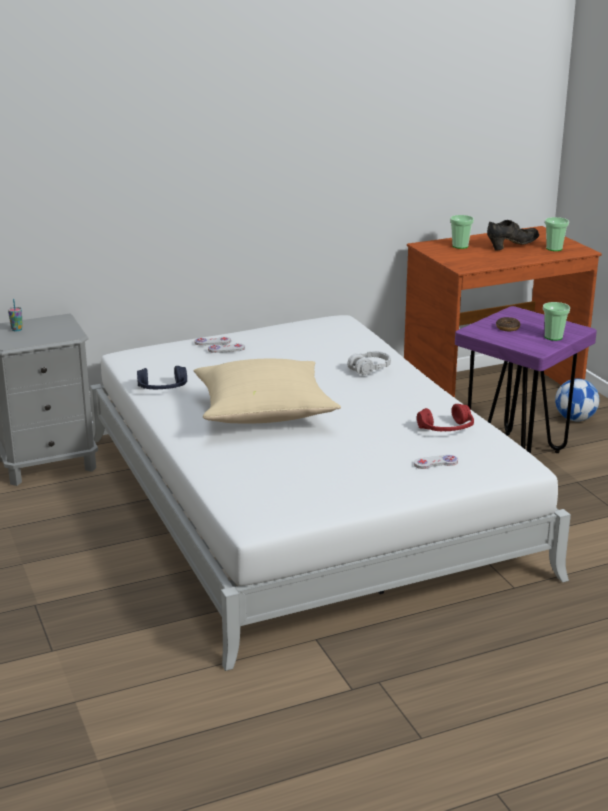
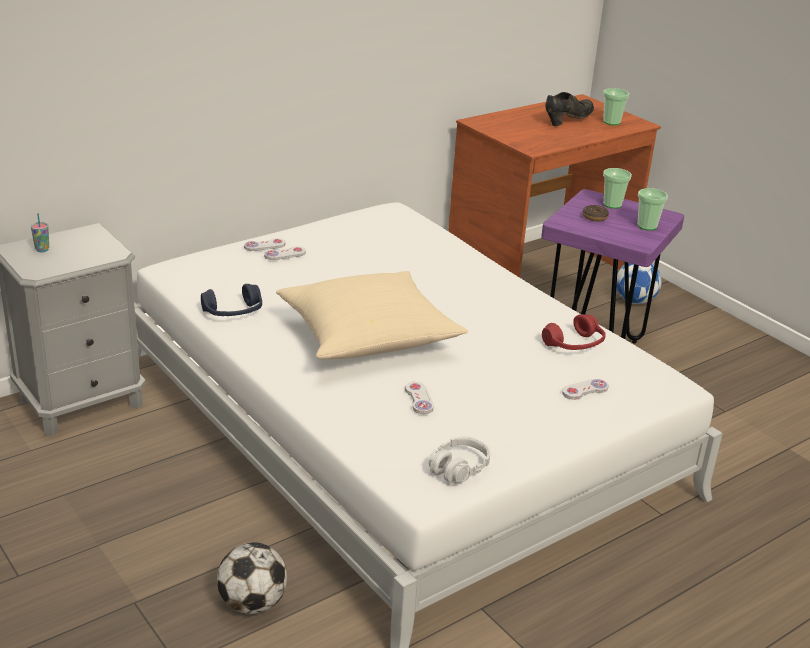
camera: 15 degrees left, 5 degrees up
(127, 615) = (252, 603): none -> football
(285, 458) = (419, 399): none -> white game controller
(369, 369) = (455, 271): grey headphones -> grey headphones (459, 468)
(460, 246) = (514, 122): cup -> cup (612, 204)

